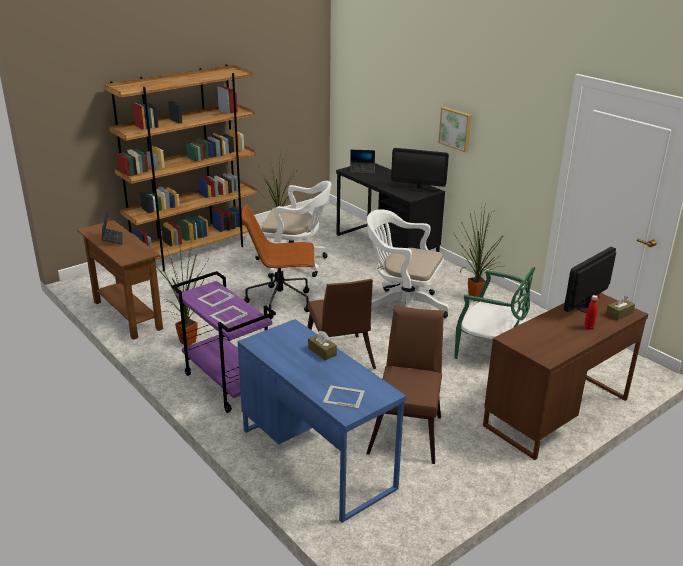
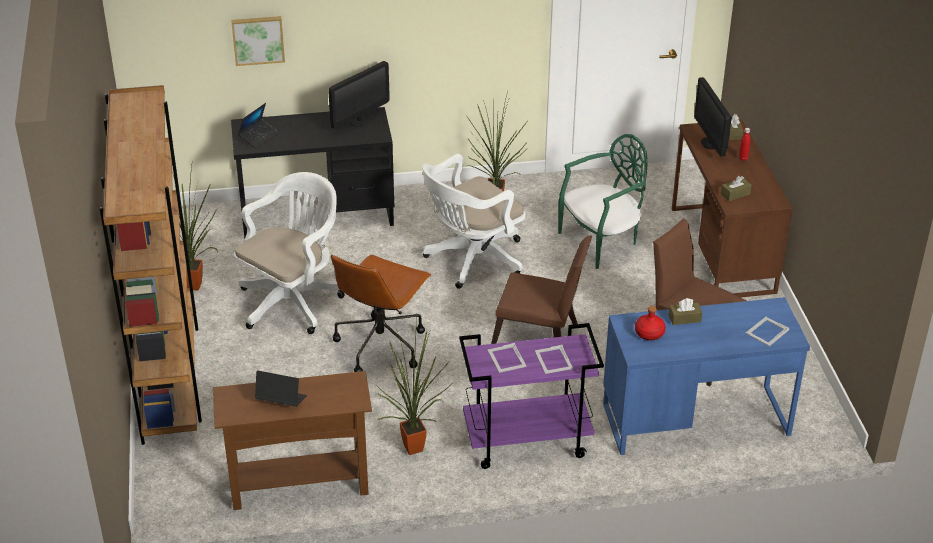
camera: 60 degrees left, 10 degrees up
(287, 341) = (649, 333): none -> red bottle
(456, 129) = (386, 28): picture -> picture (258, 39)
(529, 335) = (735, 194): none -> brown tissue box

